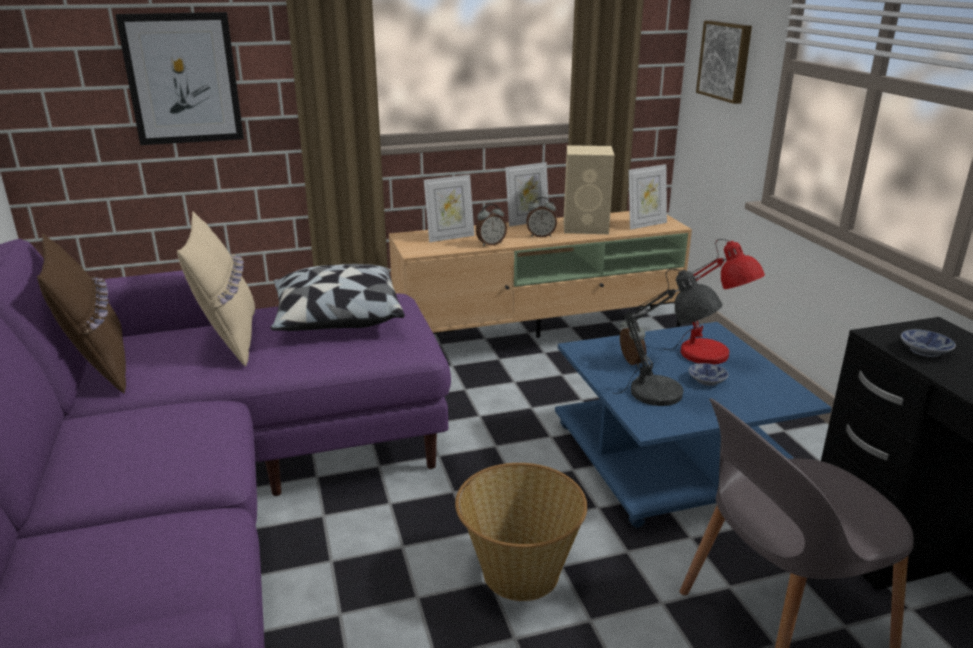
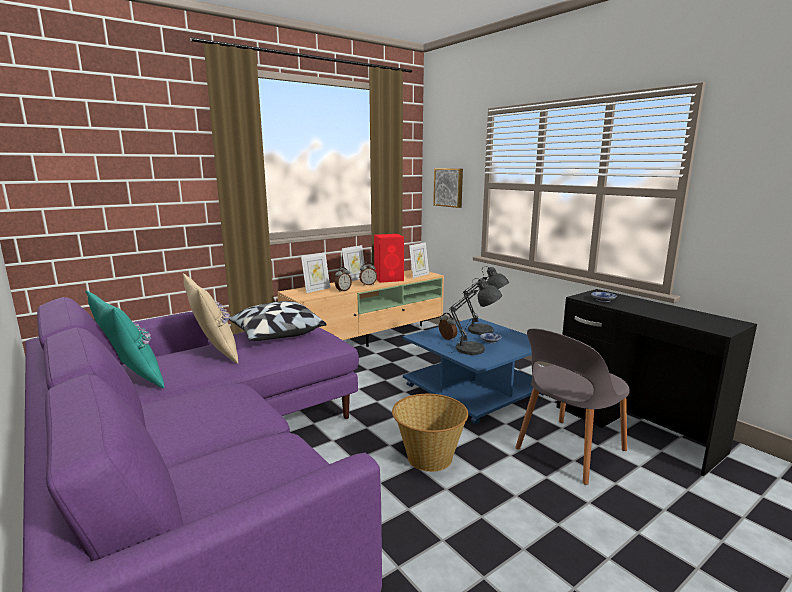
camera: 20 degrees left, 10 degrees down
(97, 367) = (131, 378): brown pillow -> turquoise pillow
(183, 79) = (144, 201): picture -> none
(587, 227) = (389, 279): beige speaker -> red speaker
(710, 356) = (484, 331): red table lamp -> grey table lamp

